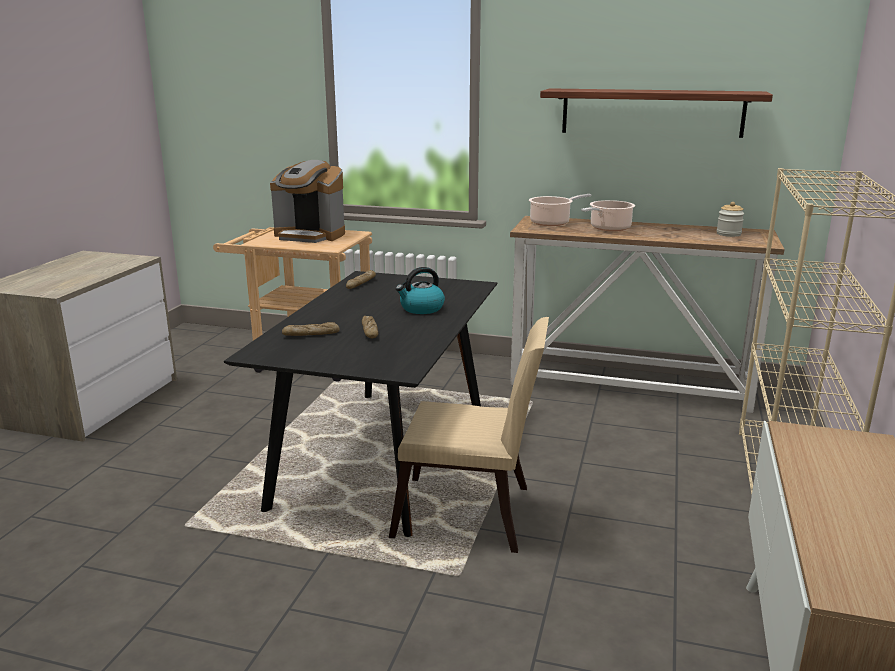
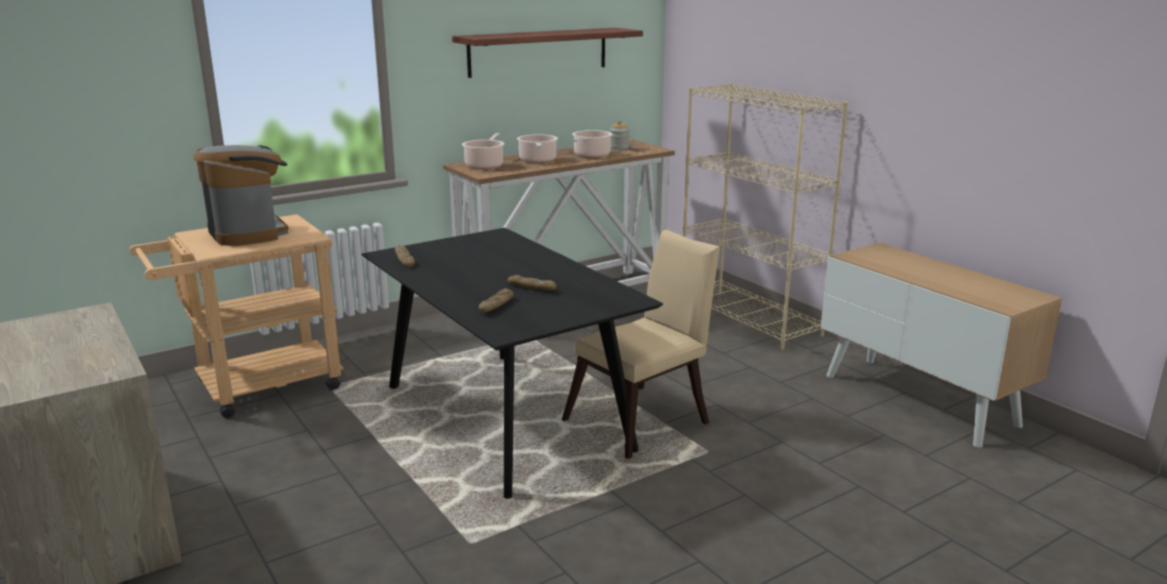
camera: 50 degrees left, 0 degrees up
(310, 236) = (249, 233): coffee machine -> coffee machine turned 90 degrees counterclockwise
(421, 309) = (514, 261): kettle -> none
(673, 235) = (591, 155): none -> cooking pot

